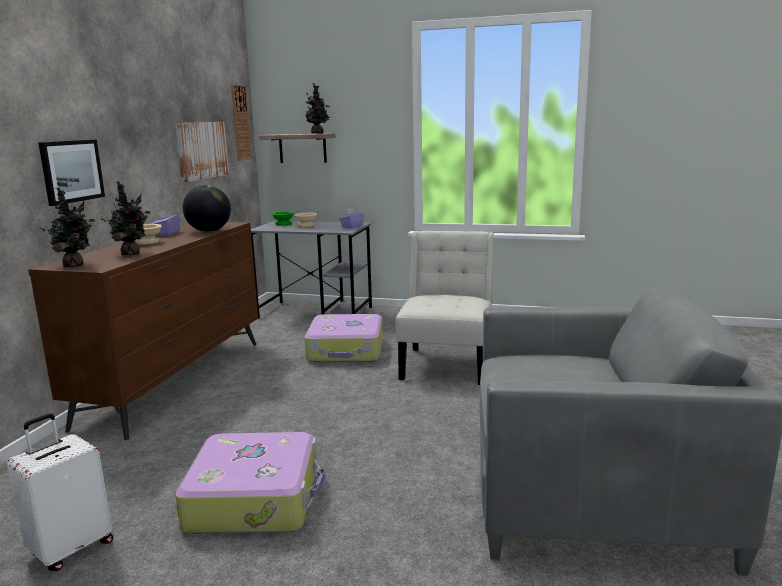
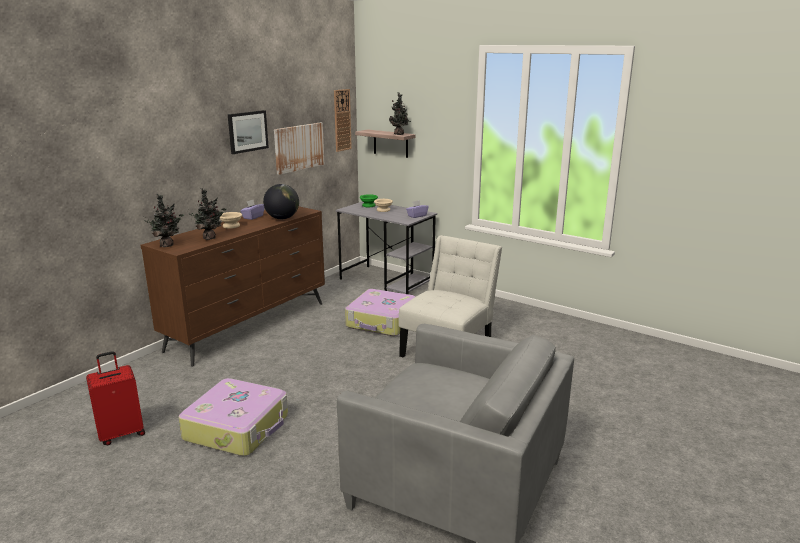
camera: 20 degrees right, 5 degrees up
(71, 171) = (179, 175): picture -> picture (247, 131)
(71, 548) = (121, 433): white suitcase -> red suitcase

